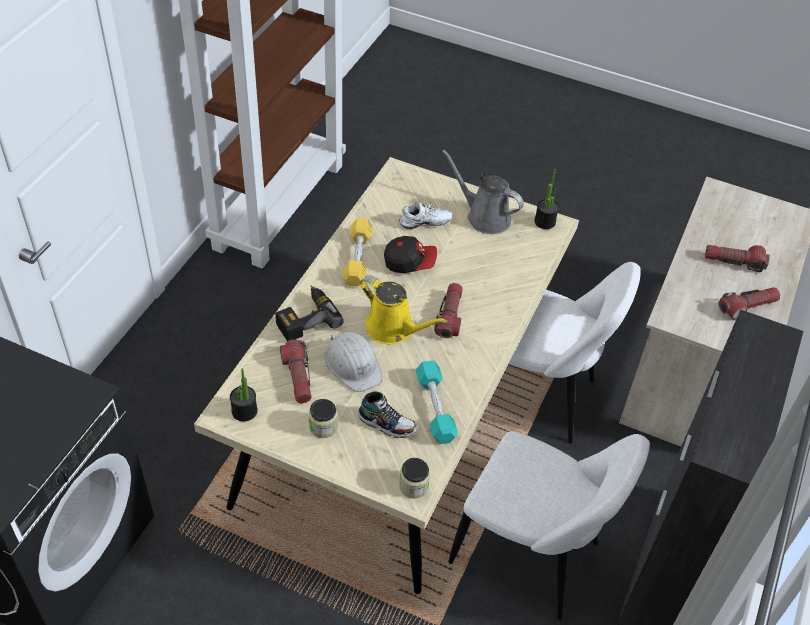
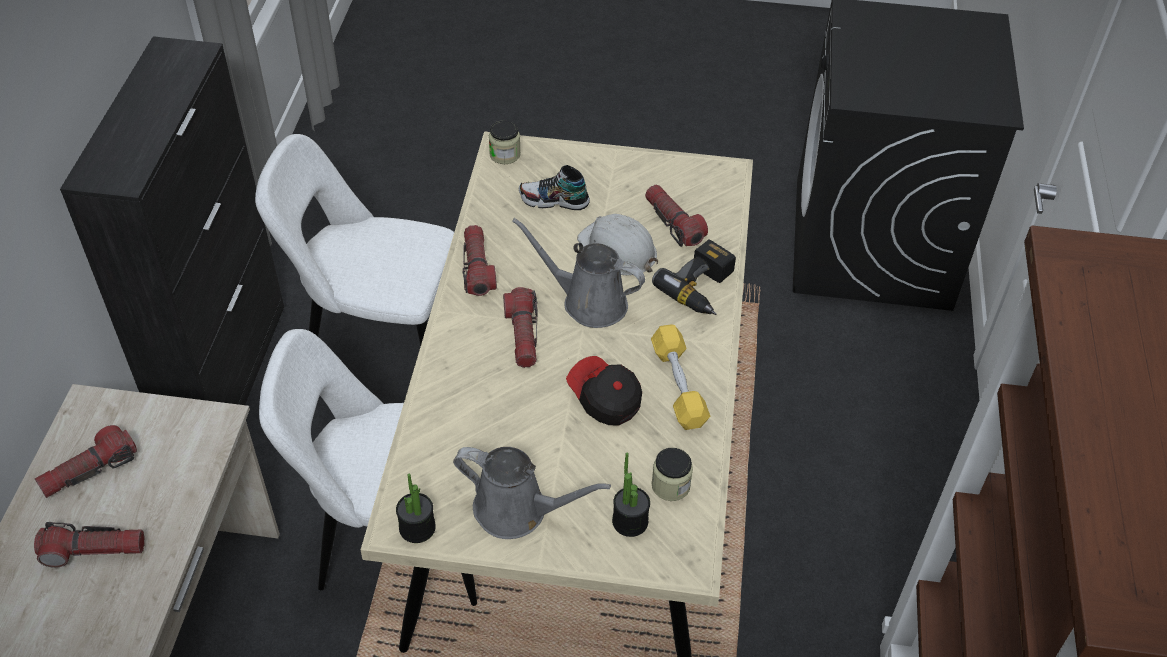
camera: 165 degrees right, 0 degrees up
(244, 411) = (709, 179): potted plant -> potted plant (630, 521)
(323, 427) = (620, 183): jar -> jar (670, 485)
(393, 329) = (588, 302): yellow watering can -> grey watering can
(409, 262) = (604, 399): cap -> cap turned 60 degrees clockwise
(425, 224) = (606, 470): white shoe -> none
(435, 408) = (506, 227): turquoise dumbbell -> none
(468, 376) = (477, 268): none -> flashlight

